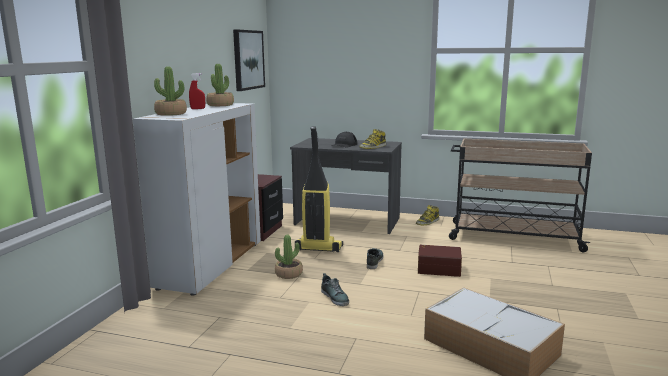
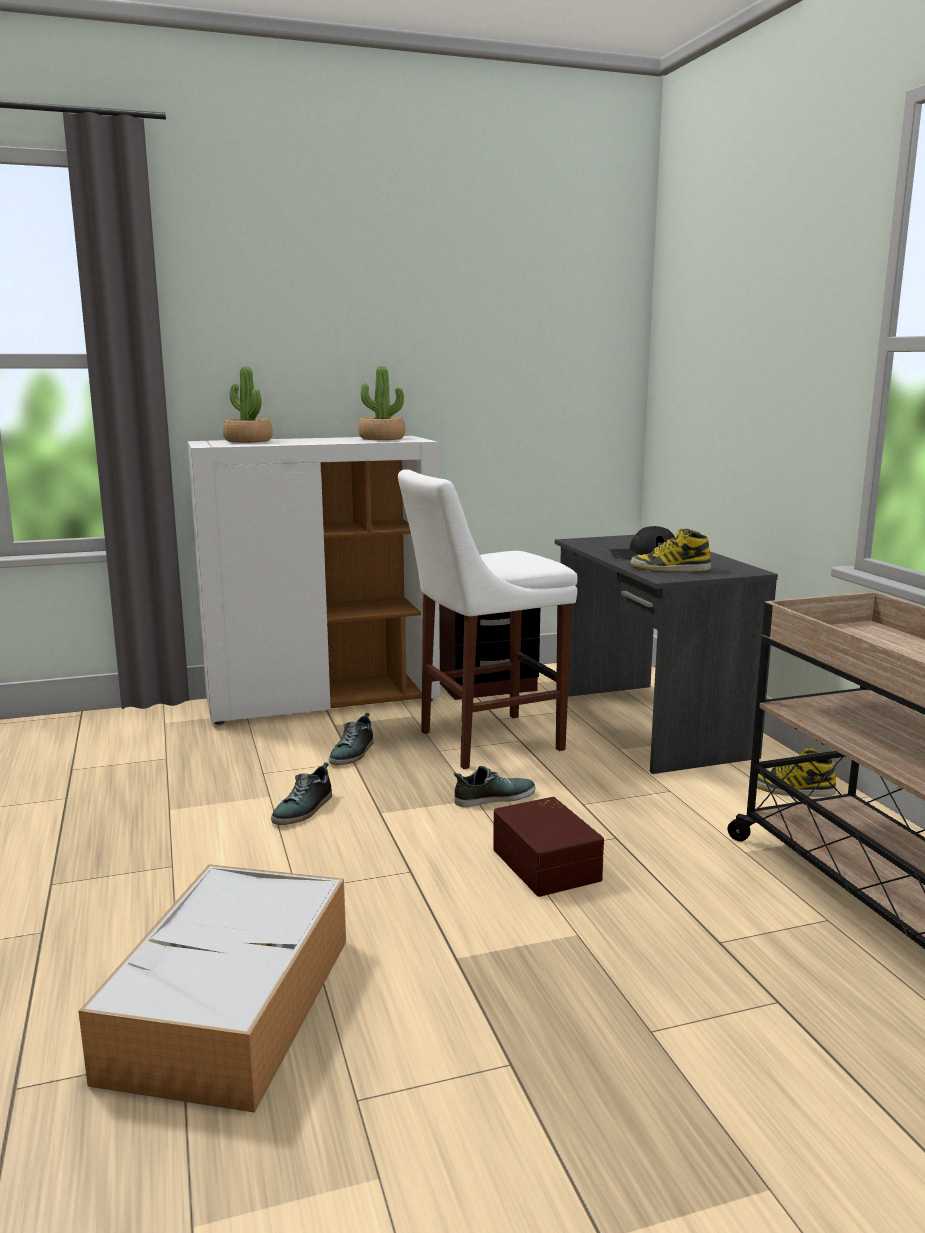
camera: 55 degrees right, 0 degrees up
(198, 109) = (321, 439): red spray bottle -> none
(248, 60) = (559, 364): picture -> none
(289, 274) = (353, 753): potted plant -> shoe
(318, 248) = (483, 741): vacuum cleaner -> white stool

